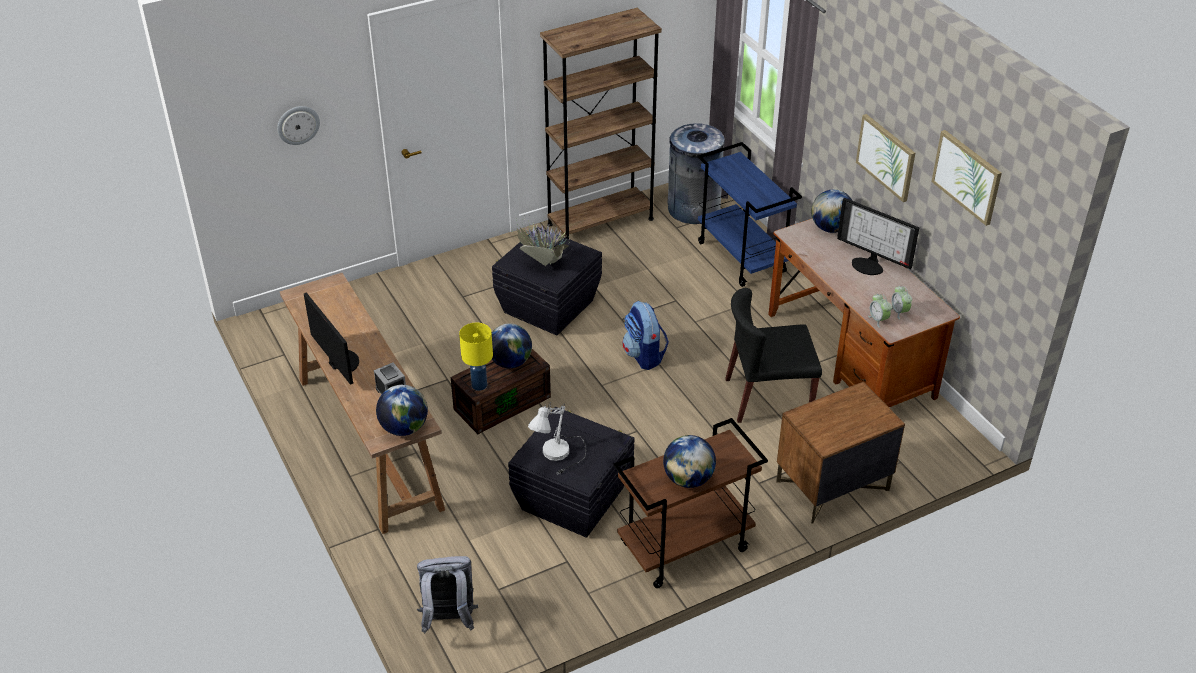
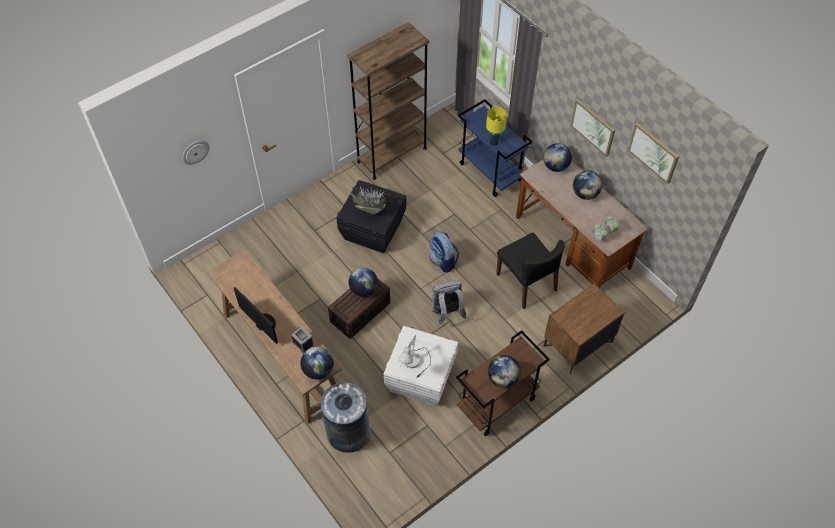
camera: 10 degrees left, 15 degrees up
(449, 620) = (364, 479): grey backpack -> grey backpack (447, 313)
(478, 385) = (347, 311): yellow table lamp -> yellow table lamp (493, 143)
(572, 498) = (420, 378): black storage box -> white storage box
(693, 209) = (451, 136): grey trash can -> grey trash can (348, 432)
(767, 397) = (526, 282): black chair -> black chair turned 105 degrees counterclockwise
(869, 265) = (585, 194): monitor -> globe

